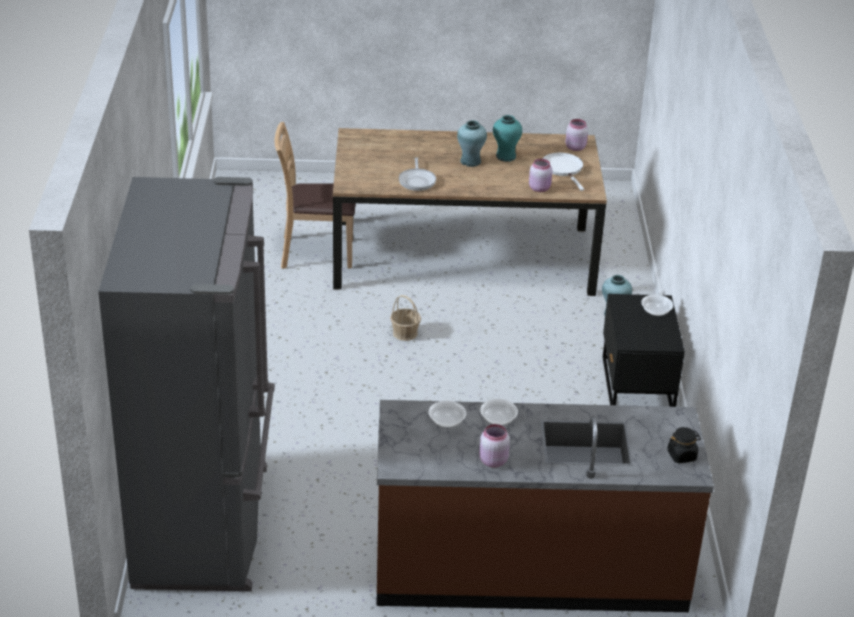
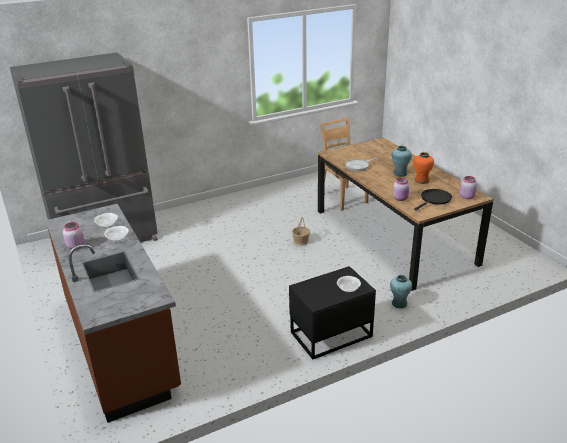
camera: 65 degrees right, 5 degrees down
(505, 156) = (421, 181): turquoise vase -> orange vase
(563, 169) = (434, 199): white frying pan -> black frying pan
(682, 456) = (113, 308): black jar -> none

